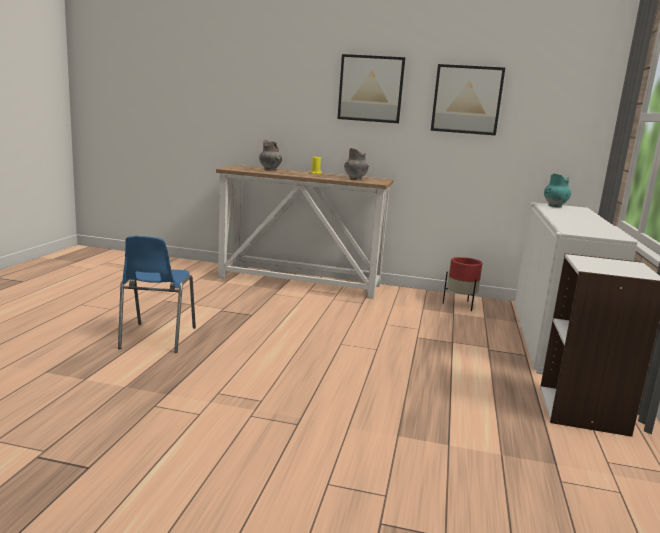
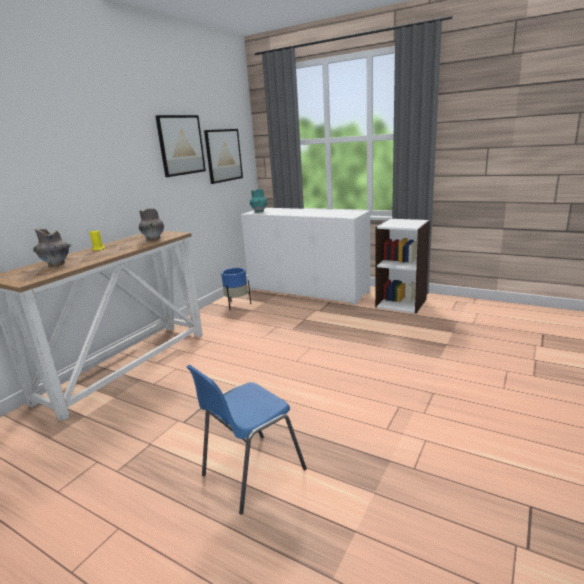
camera: 70 degrees left, 5 degrees up
(156, 338) = (251, 473): blue chair -> blue chair turned 120 degrees clockwise
(370, 89) = (109, 146): picture -> picture (223, 155)
(460, 305) = (237, 305): red planter -> blue planter

